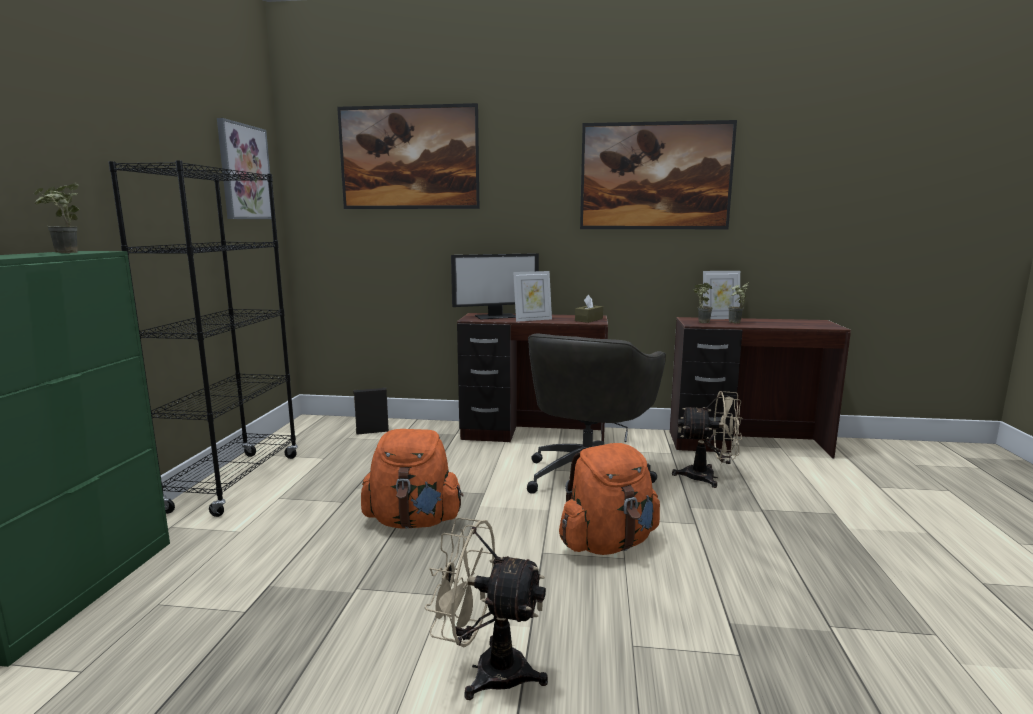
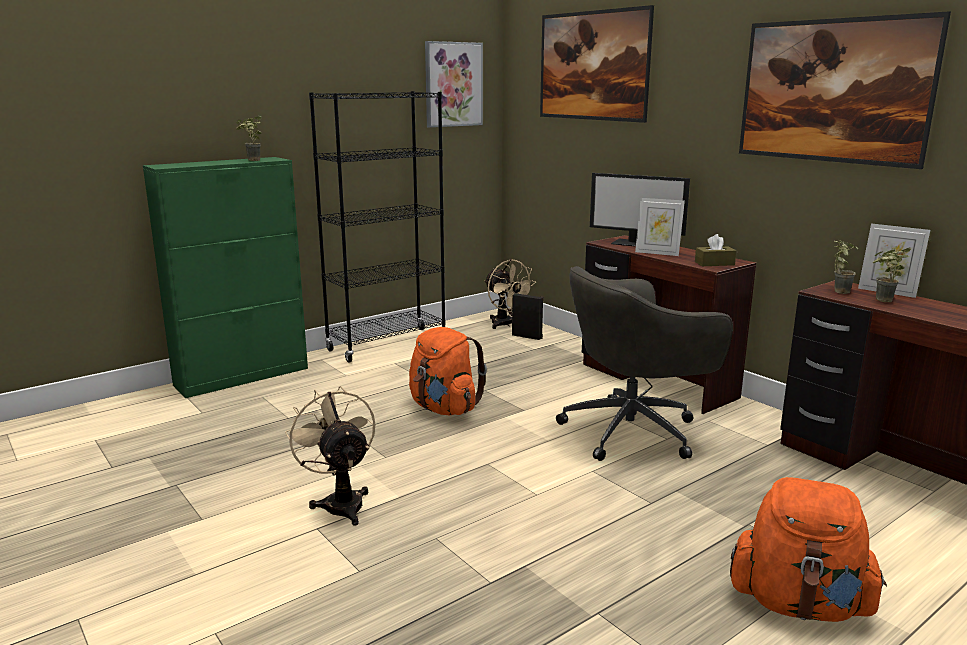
camera: 45 degrees right, 5 degrees up
(608, 543) = (545, 480): orange backpack -> orange backpack (799, 604)
(708, 477) = (756, 478): beige fan -> beige fan (505, 325)

